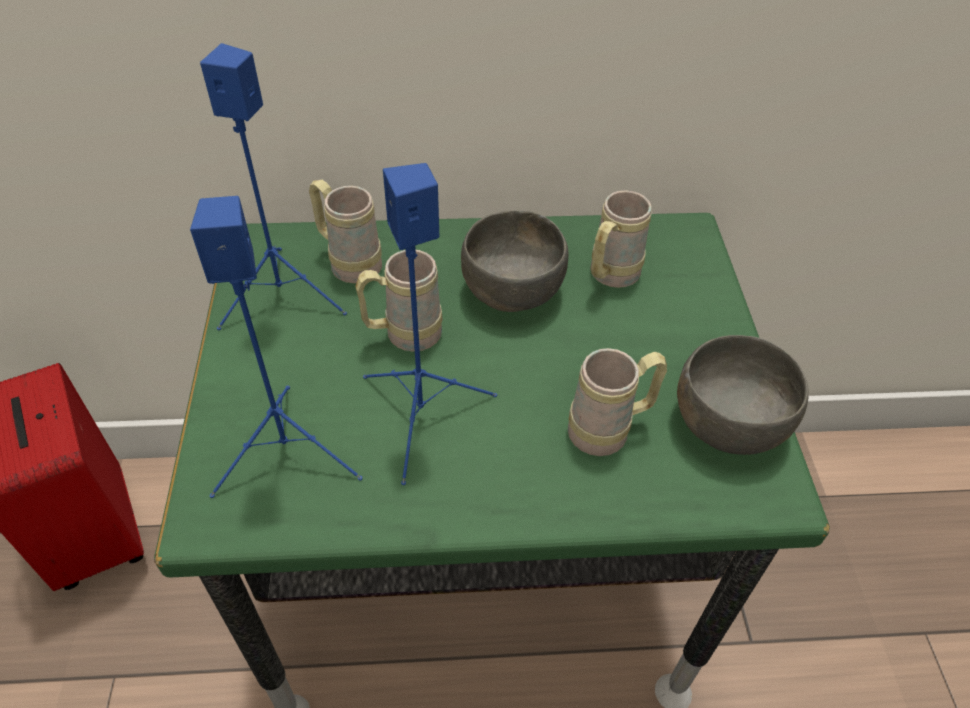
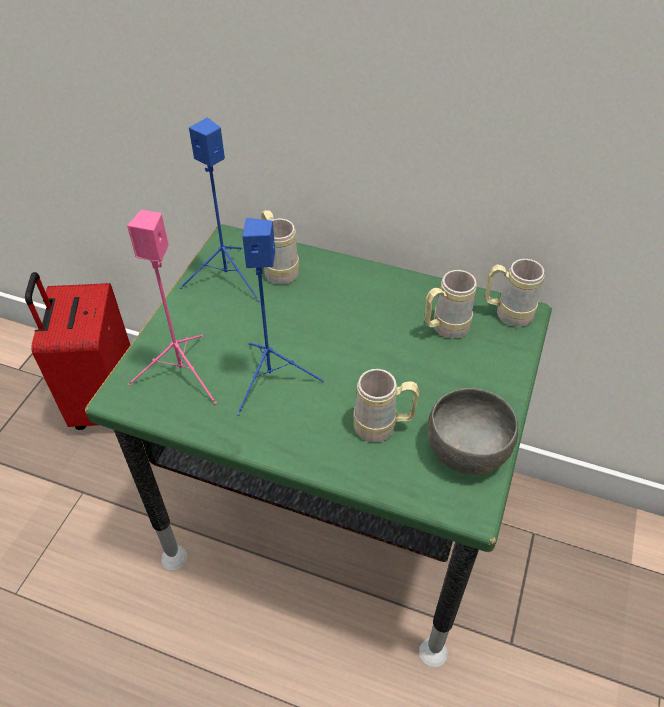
camera: 25 degrees right, 0 degrees up
(289, 452) = (183, 374): blue speaker -> pink speaker
(402, 335) = (286, 325): beige mug -> beige mug (506, 313)
(513, 289) = (373, 317): grey bowl -> none

